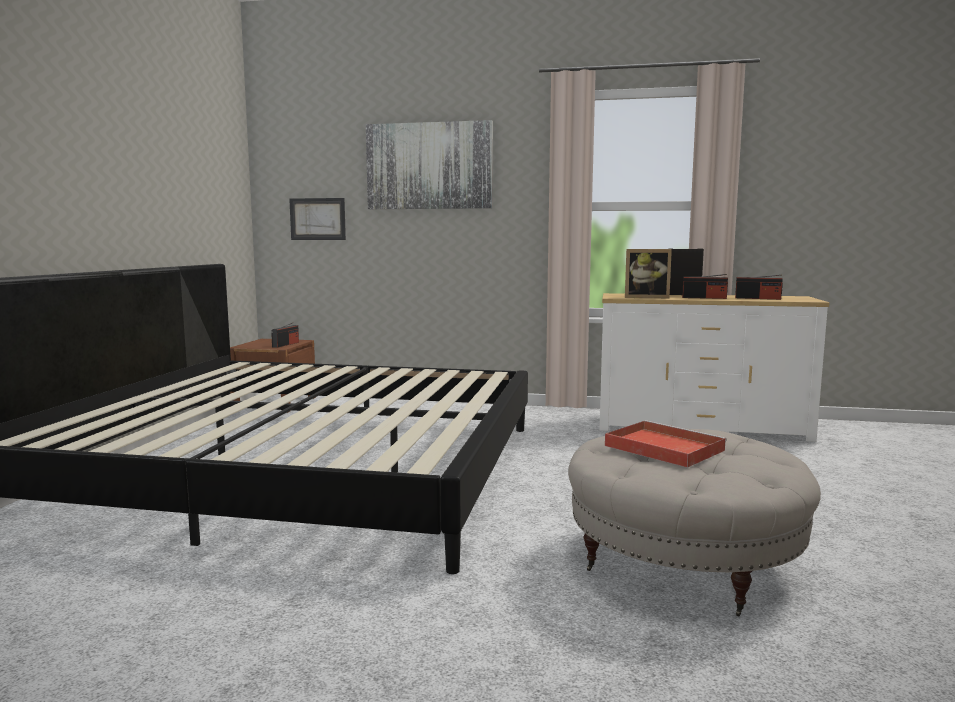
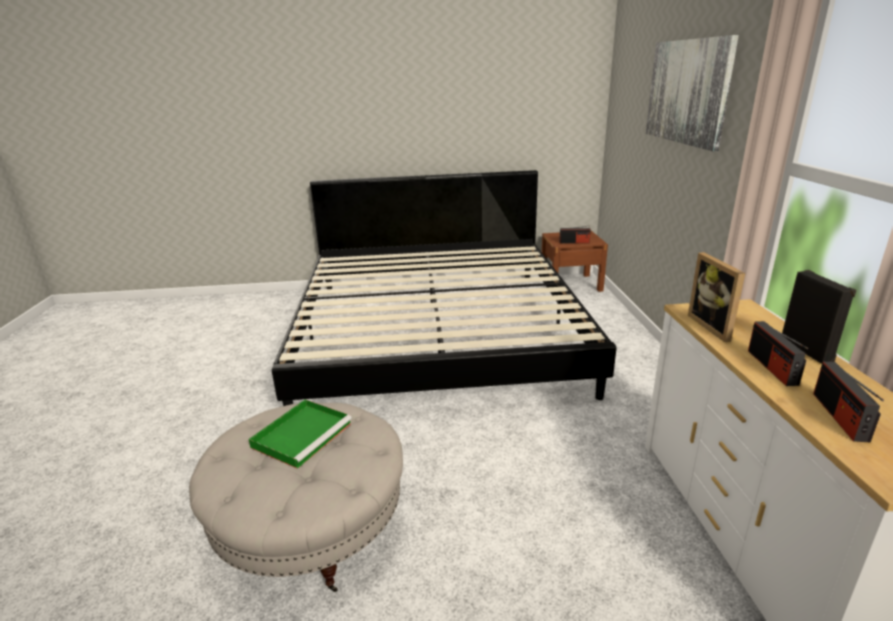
camera: 75 degrees right, 15 degrees up
(317, 219) = (627, 136): picture -> none
(662, 447) = (303, 434): red tray -> green tray

